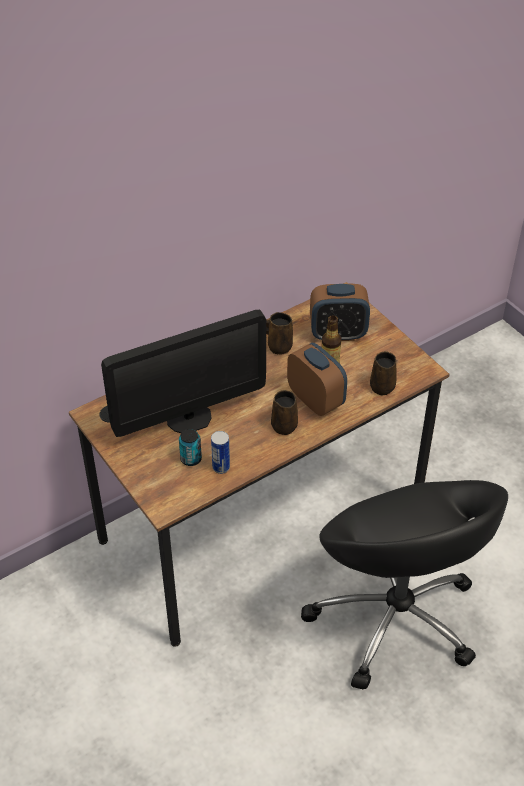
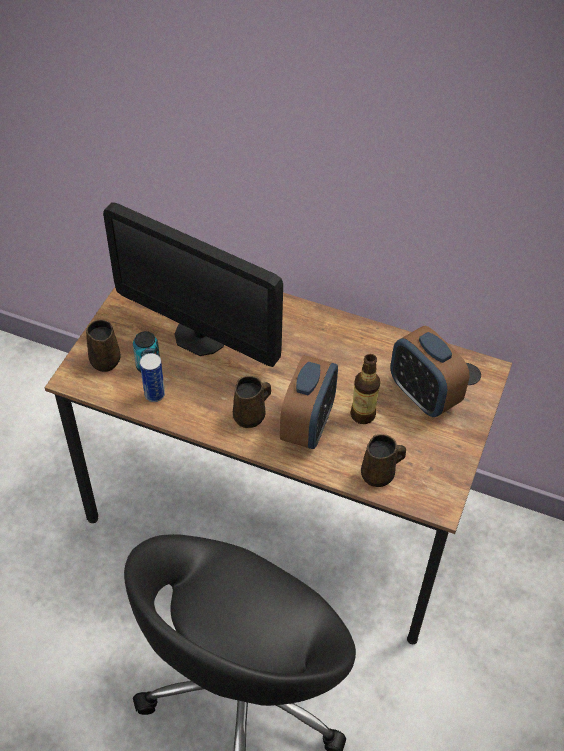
camera: 55 degrees right, 5 degrees up
(278, 346) = (358, 354): brown mug -> brown mug (105, 359)

